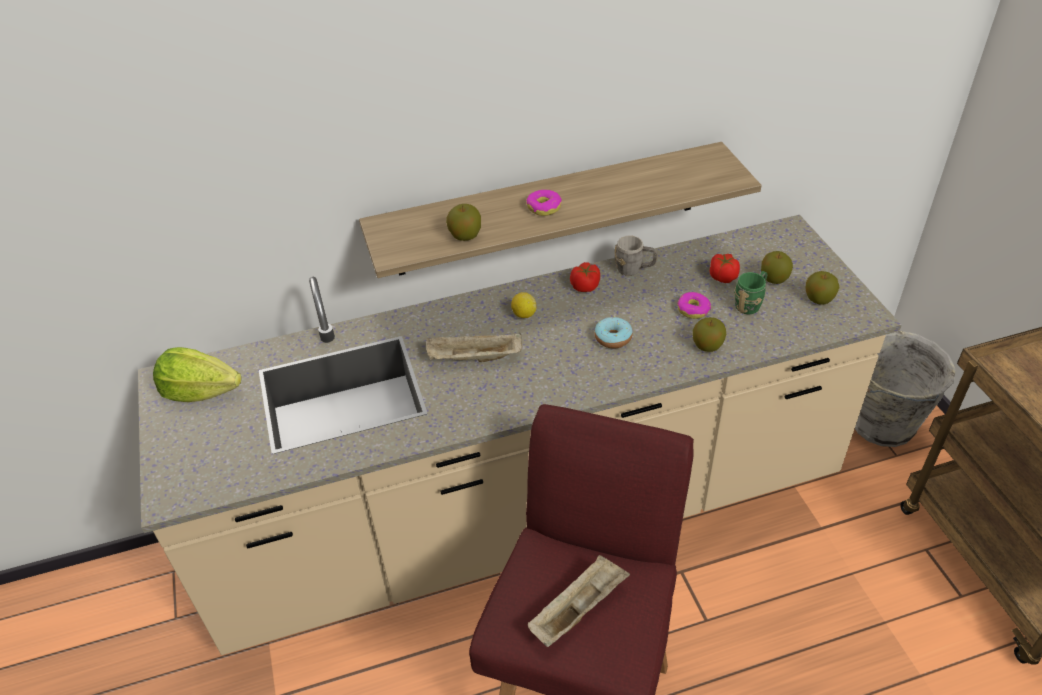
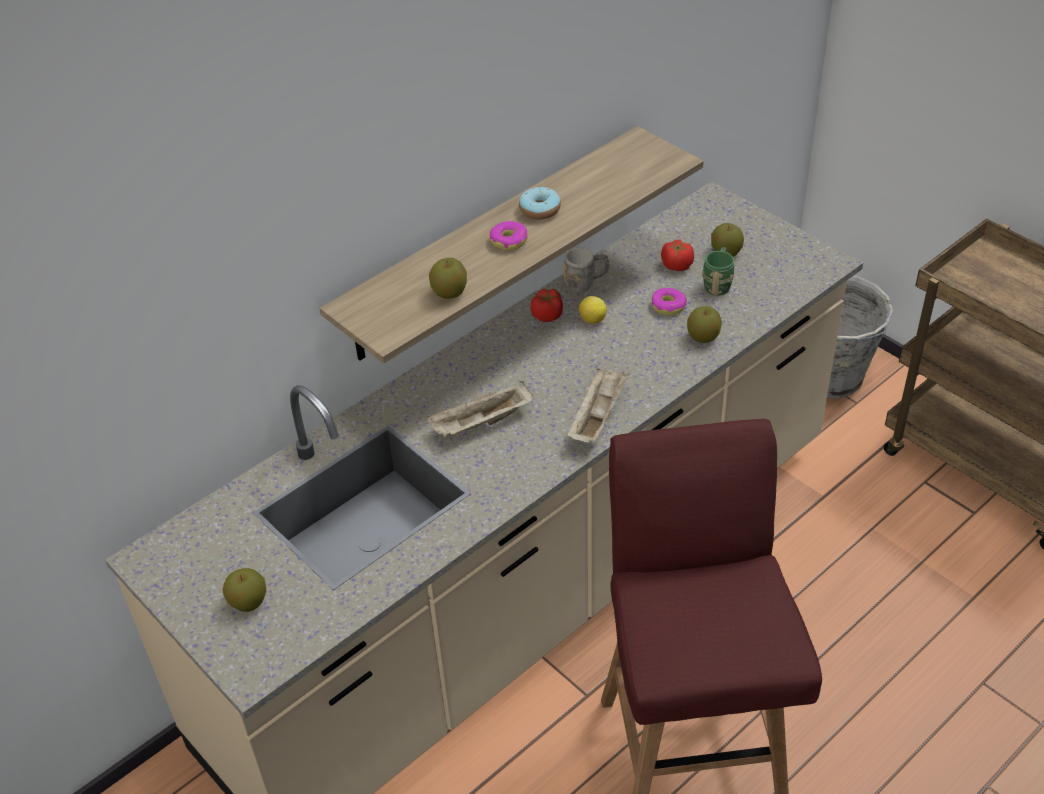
camera: 25 degrees left, 0 degrees up
(201, 392) = (202, 557): lettuce -> none
(524, 314) = (503, 363): lemon -> lemon (592, 320)
(578, 609) = (718, 622): beige tray -> beige tray (597, 417)
(613, 338) = (608, 358): donut -> donut (540, 210)
(818, 299) = (778, 260): apple -> apple (248, 602)

